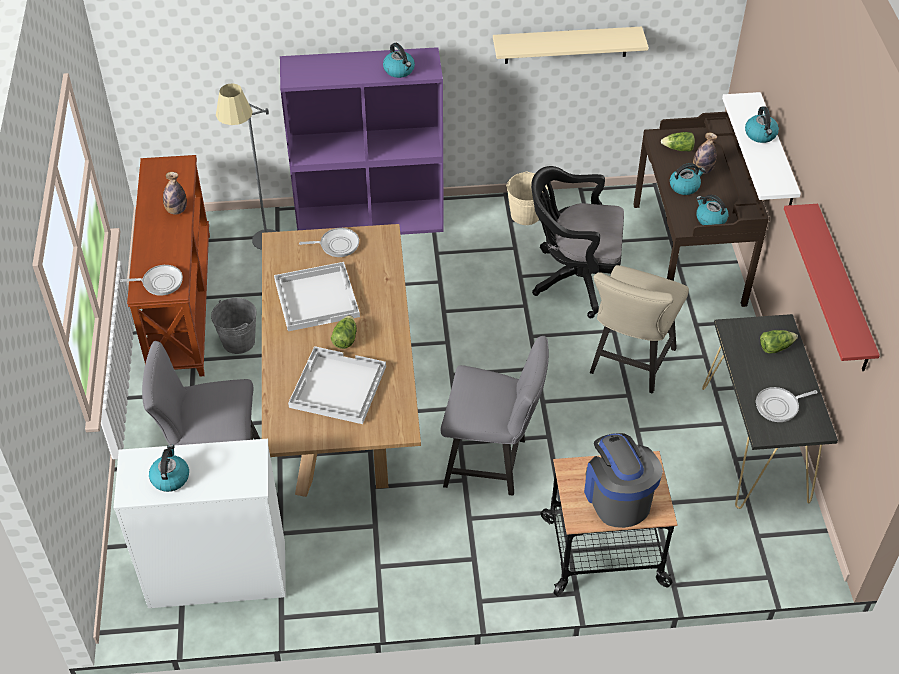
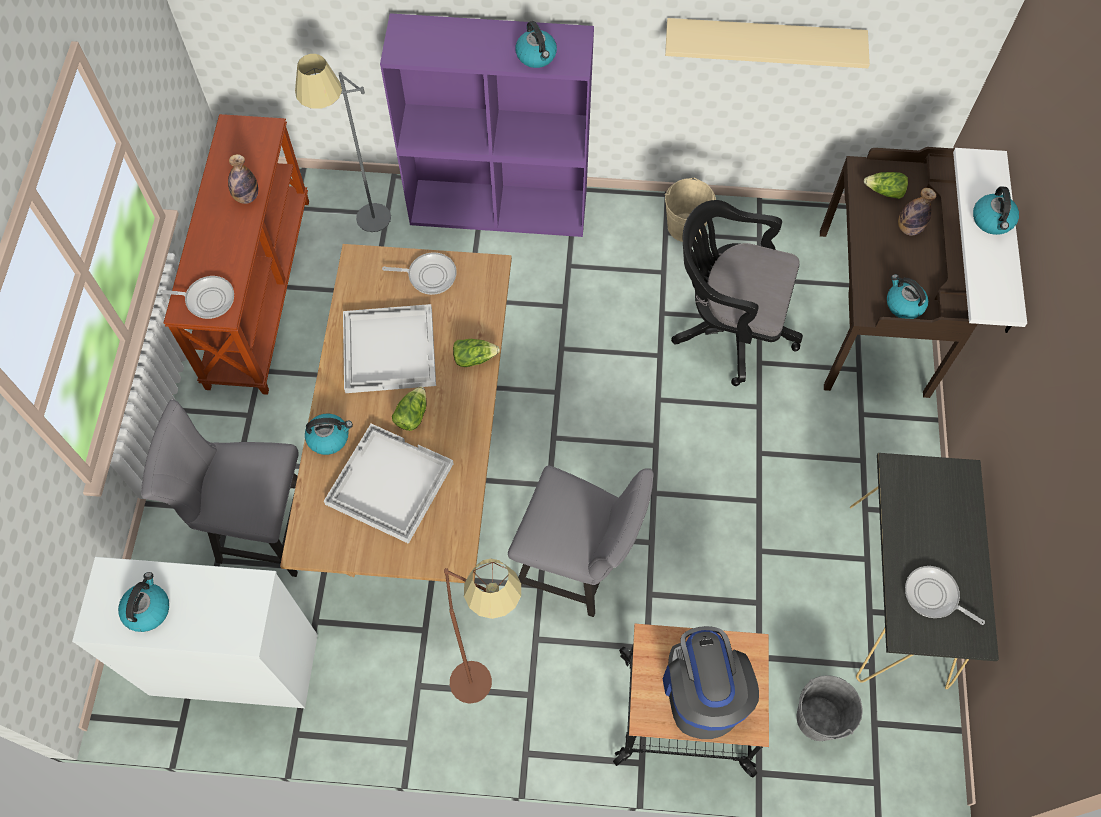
camera: 10 degrees right, 15 degrees up
(238, 341) = (315, 353): grey bucket -> grey bucket (818, 718)
(435, 548) = (488, 673): none -> brown floor lamp
(629, 365) = (768, 458): beige chair -> none
(684, 186) = (881, 250): kettle -> kettle (329, 437)
(775, 347) = (947, 506): lettuce -> lettuce (474, 357)
(779, 406) = (934, 596): frying pan -> frying pan turned 45 degrees clockwise
(842, 290) = (1051, 492): red shelf -> none

